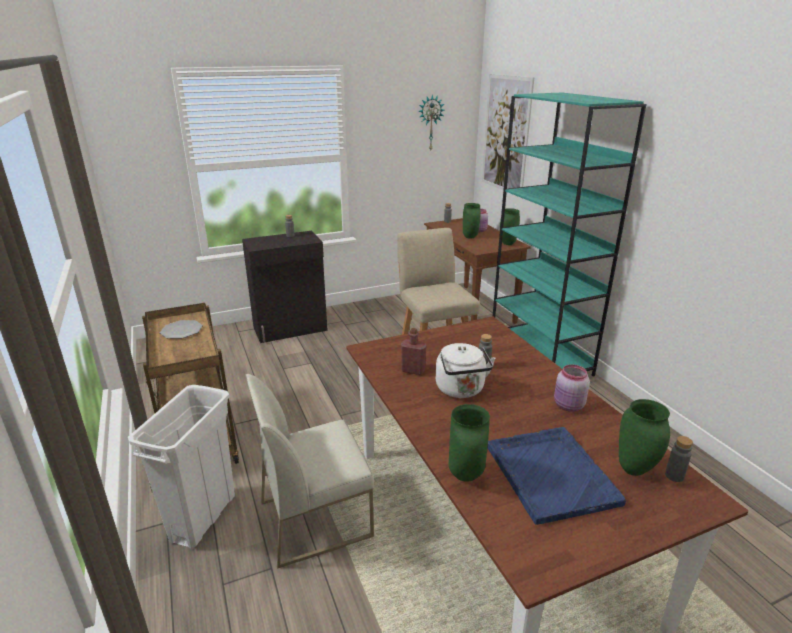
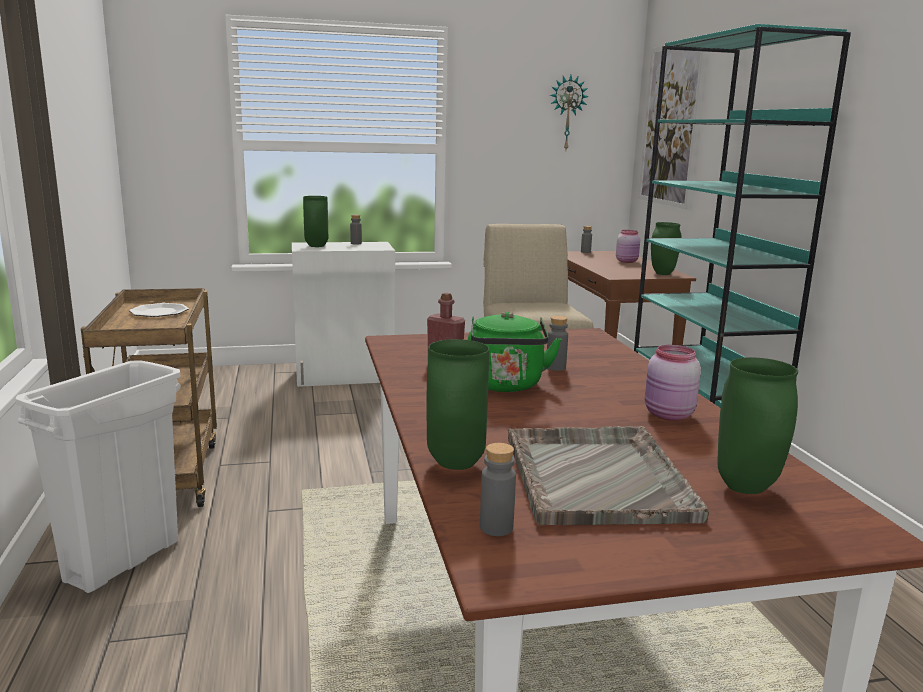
camera: 10 degrees right, 10 degrees down
(291, 329) = (345, 376): black cabinet -> white cabinet
(316, 518) = (280, 583): white chair -> none
(461, 390) = (505, 386): white kettle -> green kettle
(470, 237) = (611, 265): green vase -> green vase (317, 246)
(550, 473) = (596, 476): blue tray -> grey tray
(674, 476) = (816, 501): grey bottle -> grey bottle (496, 527)

